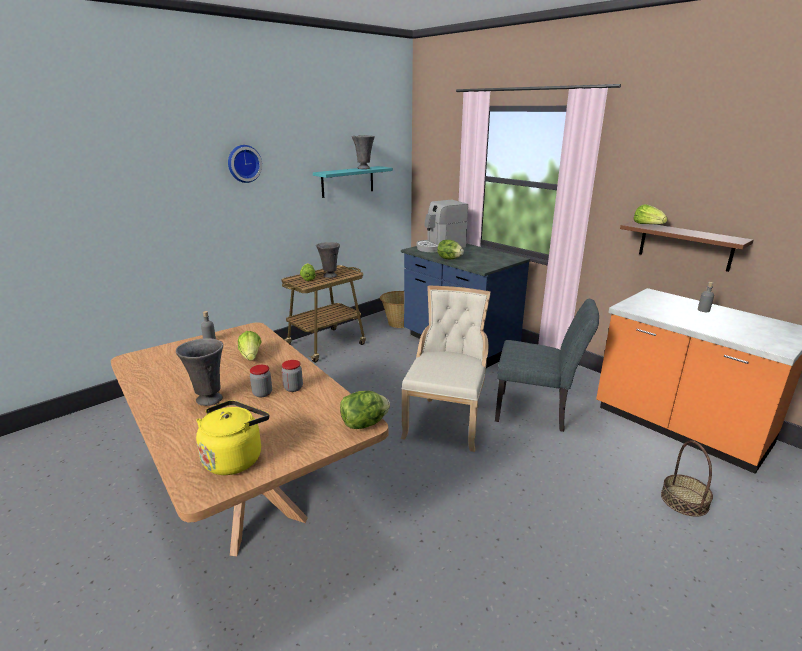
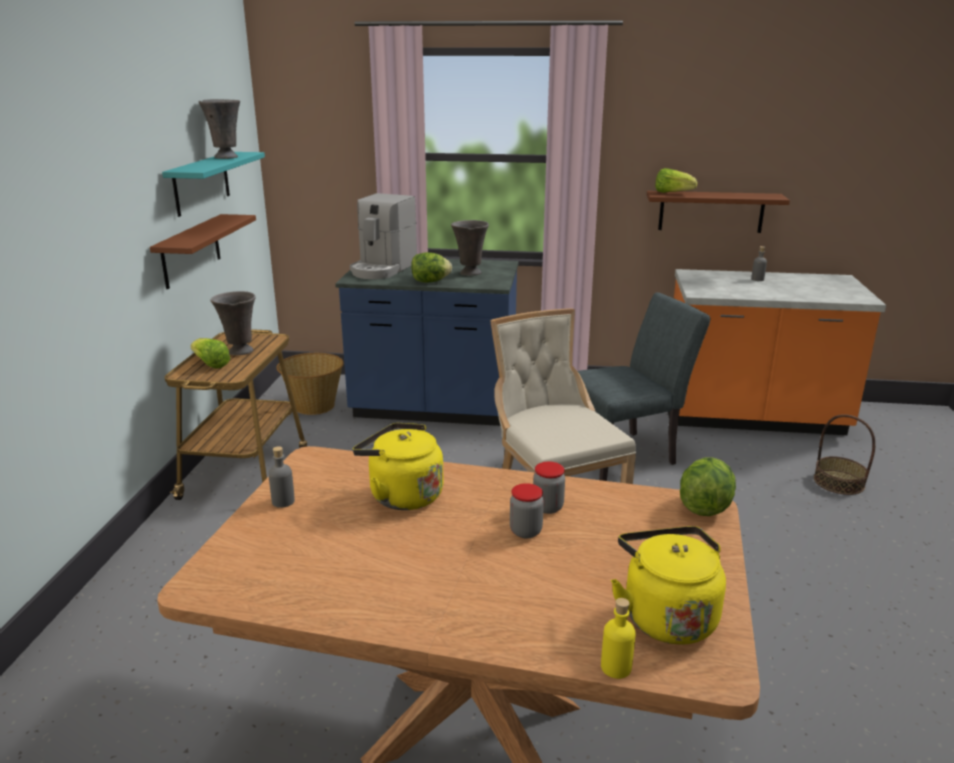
camera: 40 degrees left, 0 degrees up
(173, 464) = (616, 667): none -> yellow bottle
(208, 399) = (474, 574): grey vase -> grey vase (469, 273)
(243, 163) = (76, 166): wall clock -> none
(251, 356) = (402, 495): lettuce -> yellow kettle
(330, 217) = (191, 251): none -> brown shelf

